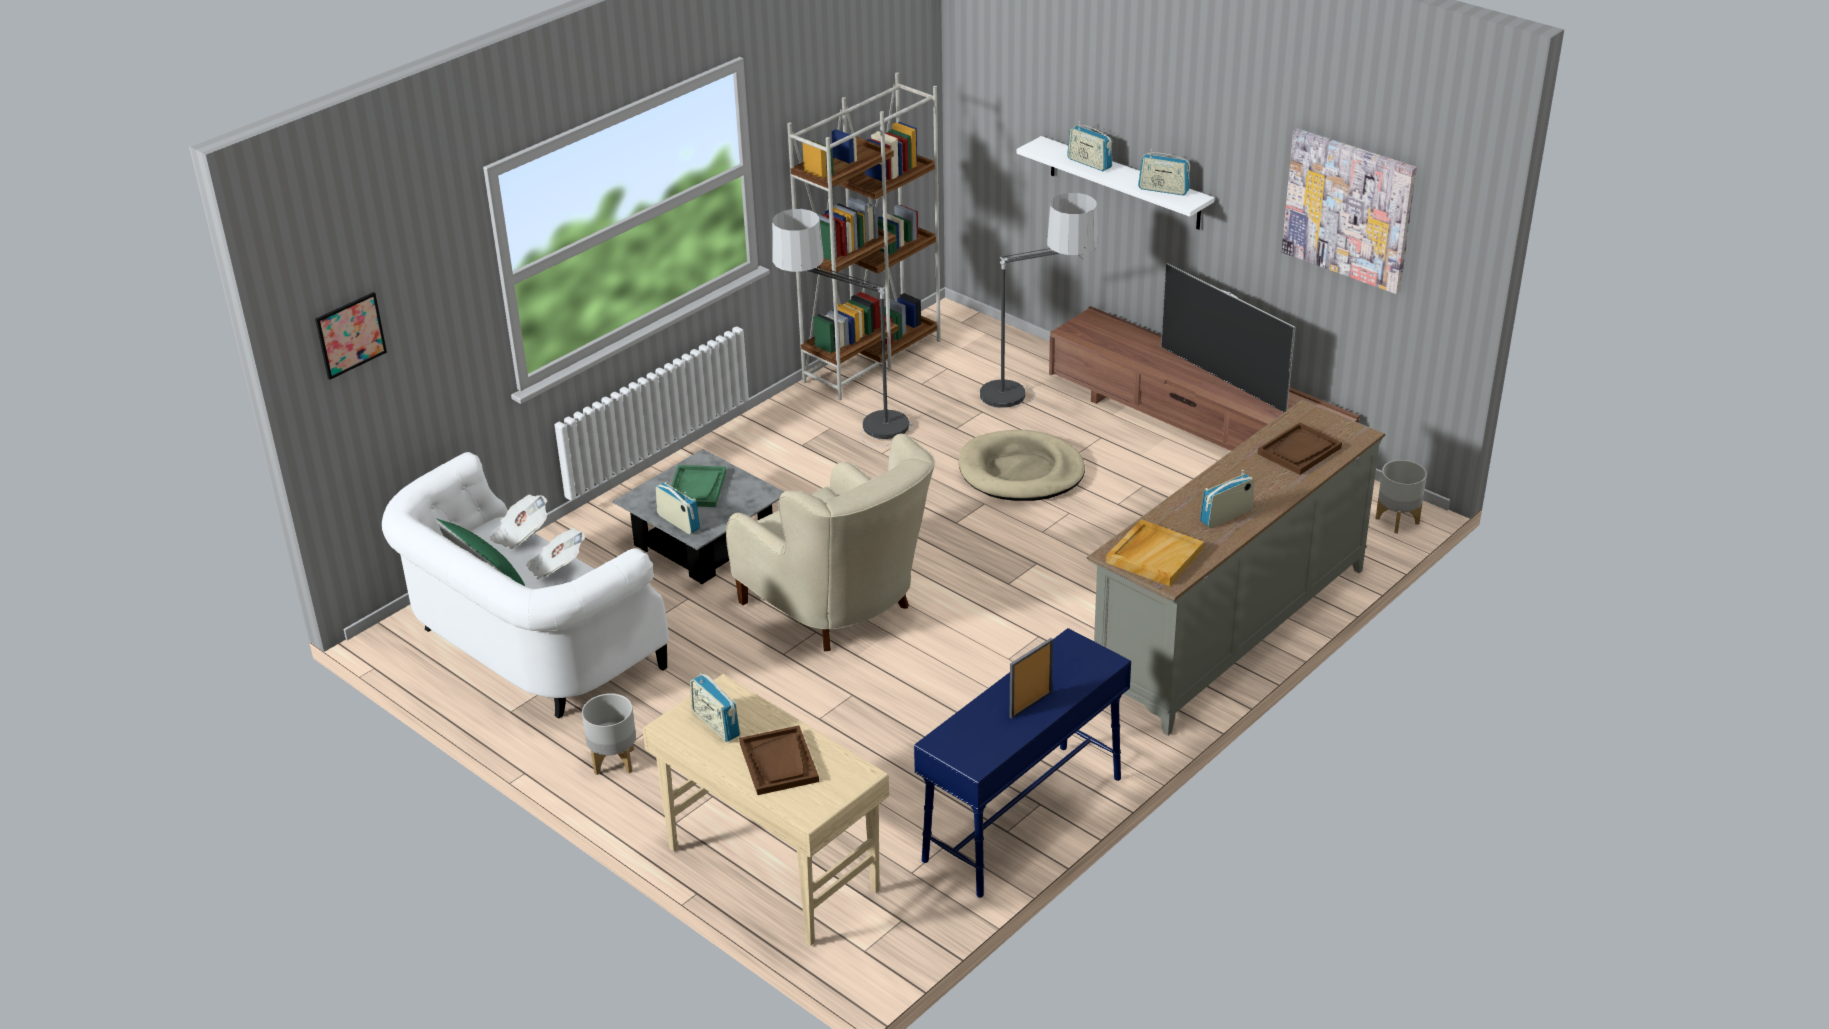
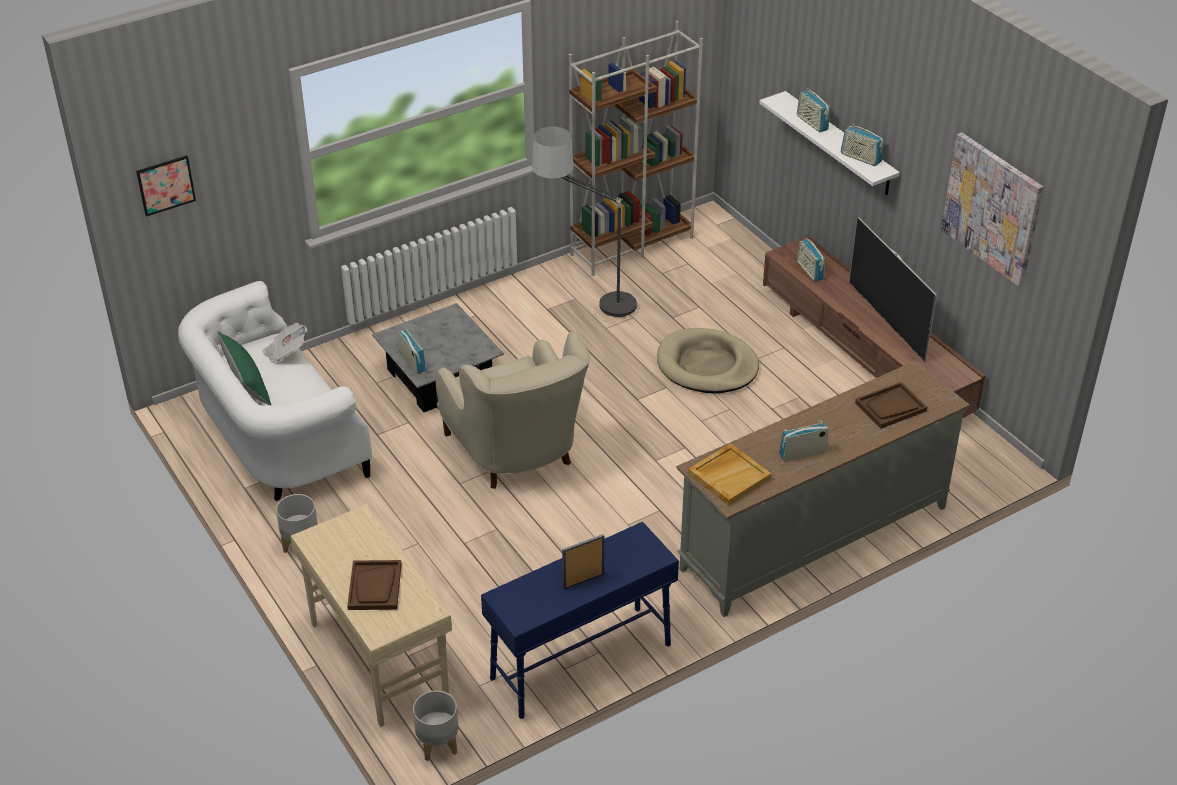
camera: 15 degrees right, 5 degrees up
(556, 566) = (300, 384): newspaper -> none
(697, 488) = (438, 336): green tray -> none
(715, 724) = (343, 544): radio -> radio (809, 271)
(1034, 407) = (742, 311): floor lamp -> none
(1397, 521) = (995, 470): grey planter -> grey planter (438, 745)

